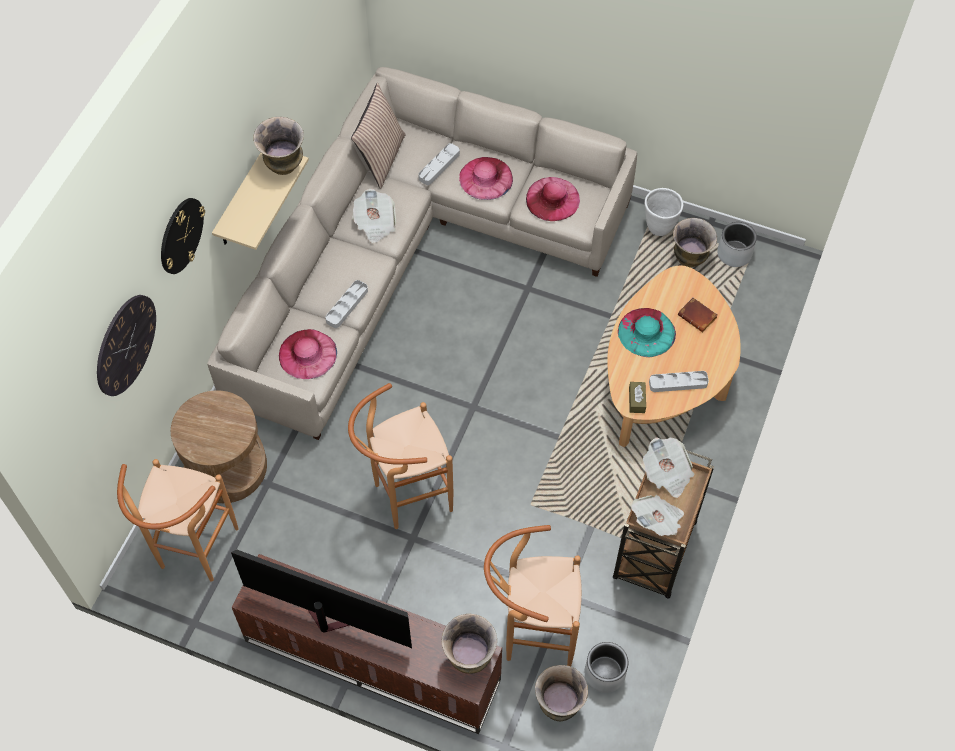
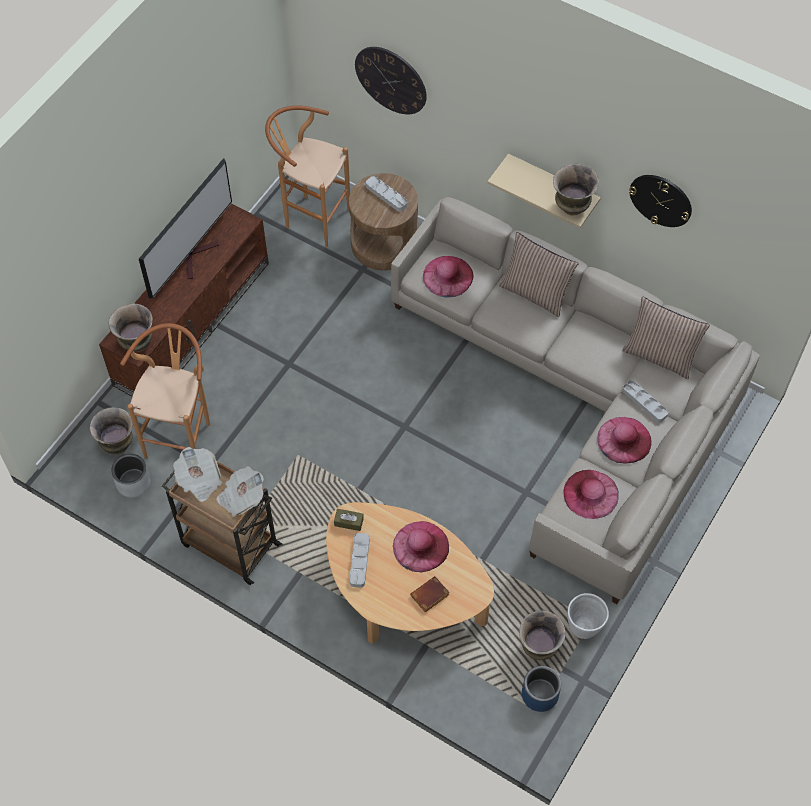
camera: 100 degrees right, 0 degrees up
(181, 235) = (477, 107): wall clock -> wall clock (661, 200)
(318, 270) = (535, 293): none -> pillow
(347, 306) = (493, 310): grey tray -> grey tray (386, 195)
(375, 224) = (581, 342): newspaper -> none
(405, 498) = (326, 363): brown stool -> none
(646, 332) = (420, 546): turquoise hat -> pink hat
(734, 254) = (539, 694): grey planter -> blue planter

